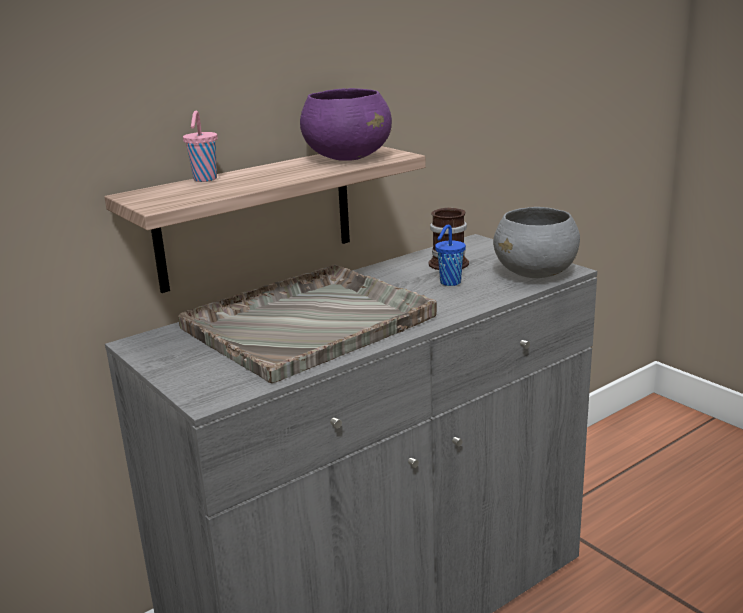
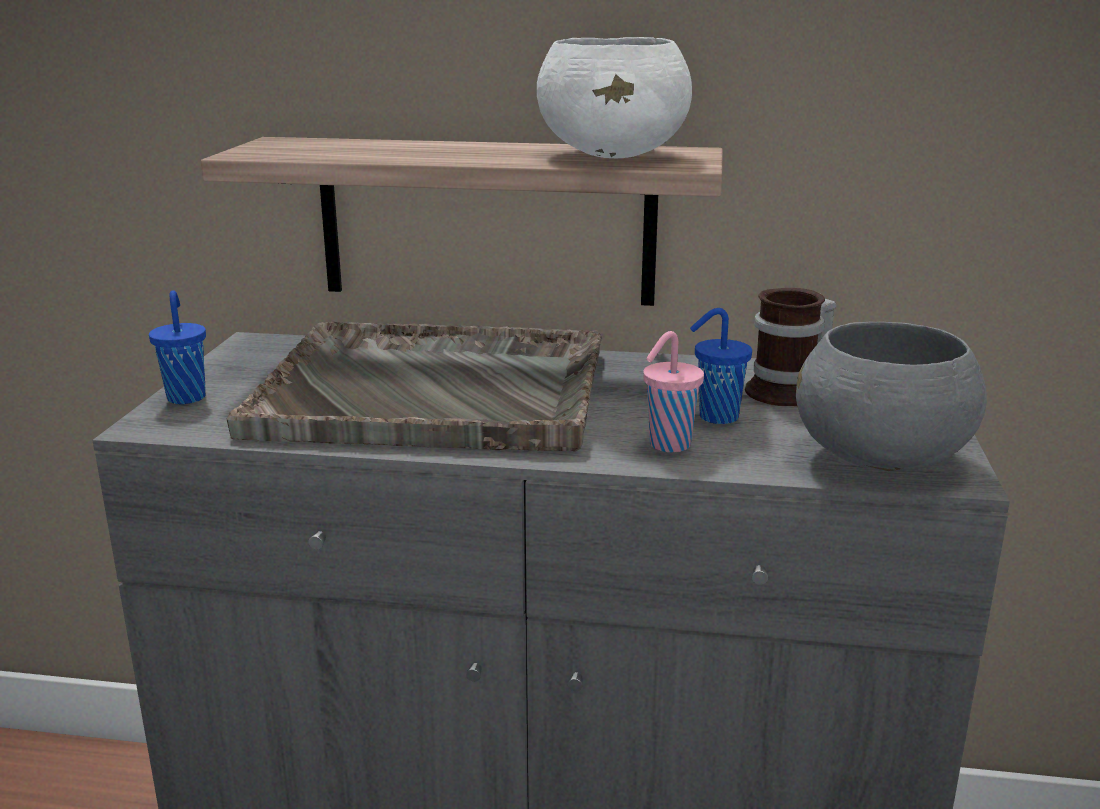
camera: 45 degrees right, 0 degrees up
(185, 380) = (186, 397): none -> blue cup
(204, 180) = (386, 142): pink cup -> pink cup (667, 445)
(347, 158) = (614, 154): purple bowl -> white bowl

